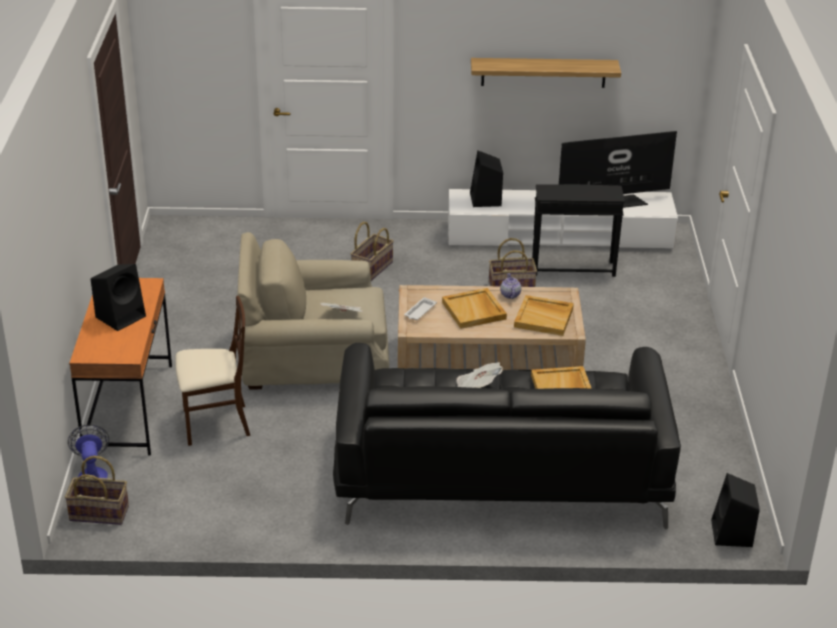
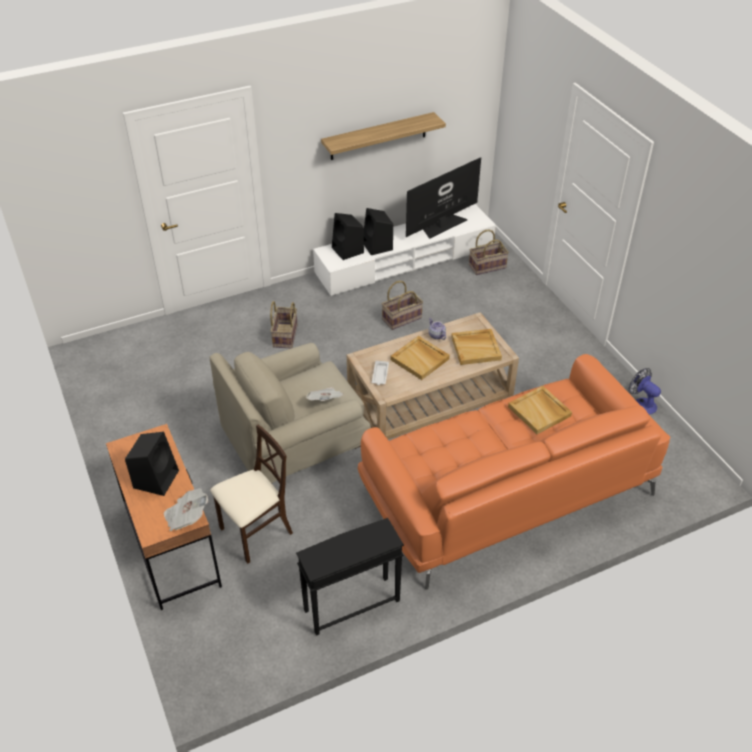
camera: 25 degrees left, 10 degrees up
(92, 473) = (182, 626): fan -> fan (641, 403)
(100, 513) = (215, 665): basket -> basket (487, 266)
(477, 387) = (476, 433): newspaper -> newspaper (186, 517)
(499, 471) = (505, 490): black sofa -> orange sofa
(573, 268) = (434, 287): black side table -> black side table (351, 605)
(732, 534) = (698, 481): black speaker -> black speaker (378, 246)

